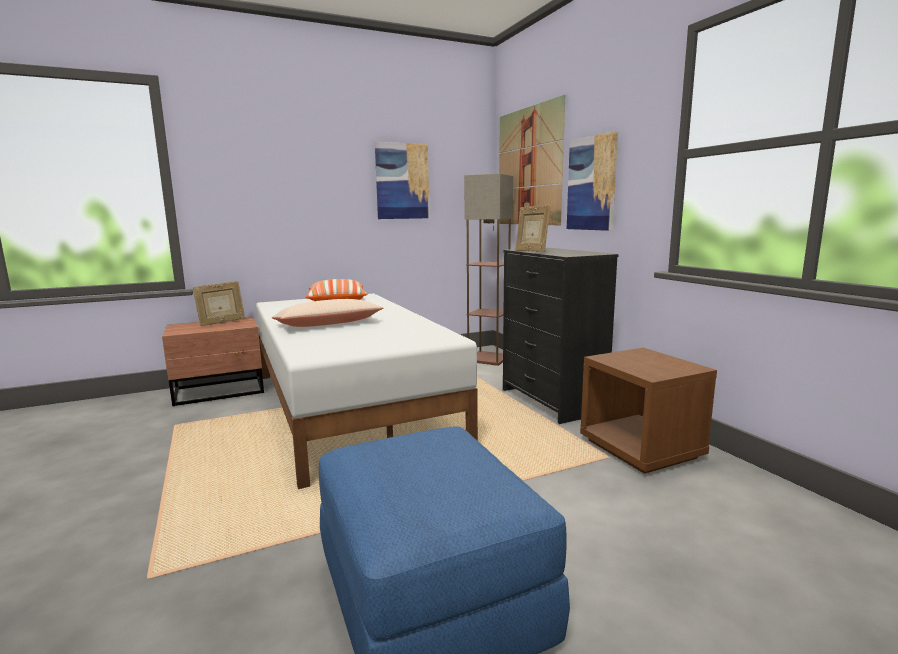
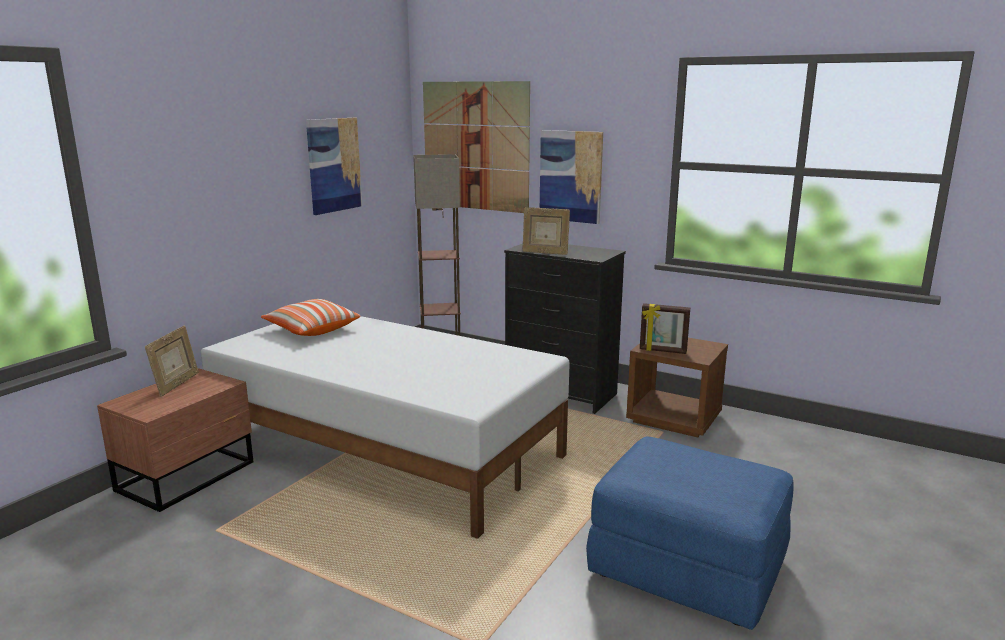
camera: 35 degrees left, 5 degrees up
(328, 324) = (388, 365): beige pillow -> none
(619, 362) = (662, 351): none -> picture frame

